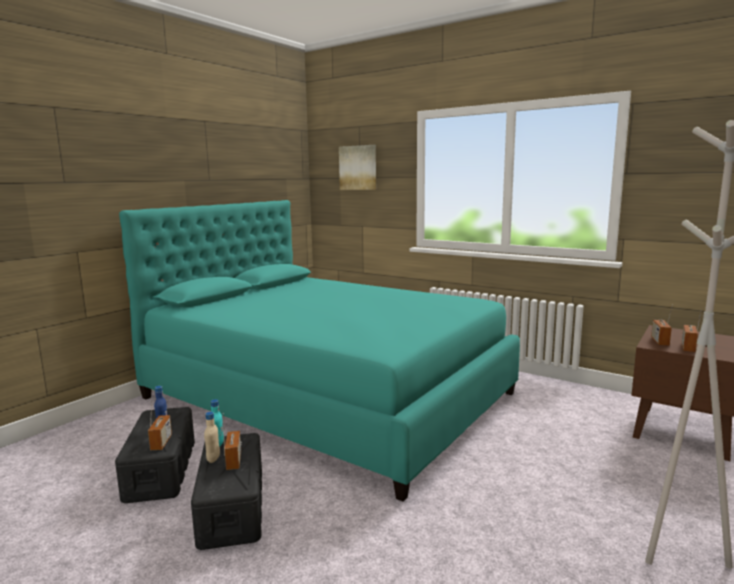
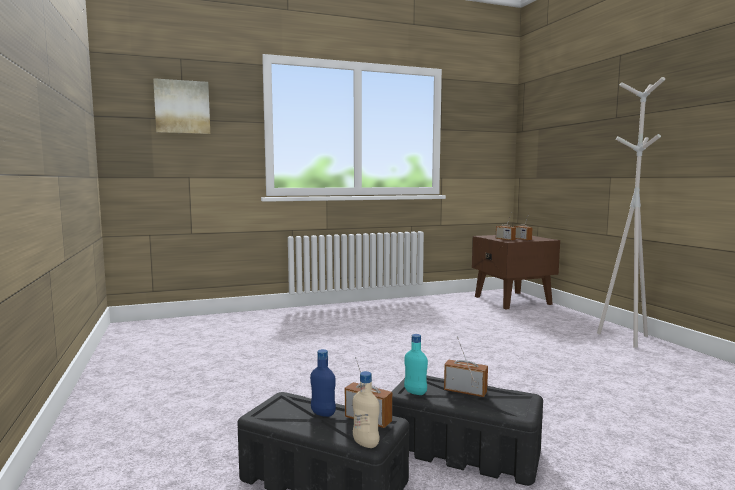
camera: 55 degrees left, 5 degrees down
(213, 459) = (449, 399): beige bottle -> beige bottle (366, 443)
(327, 395) = (290, 358): turquoise bed -> none

